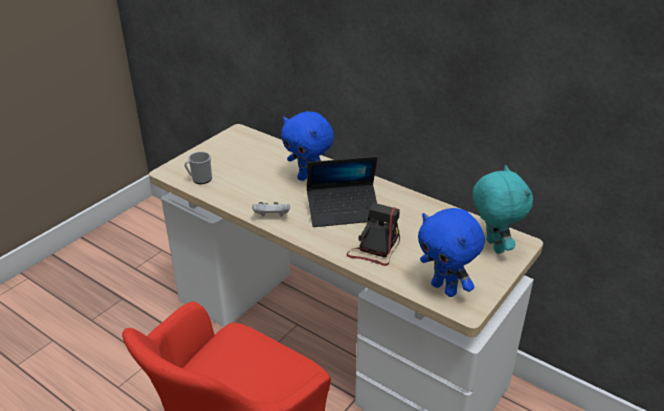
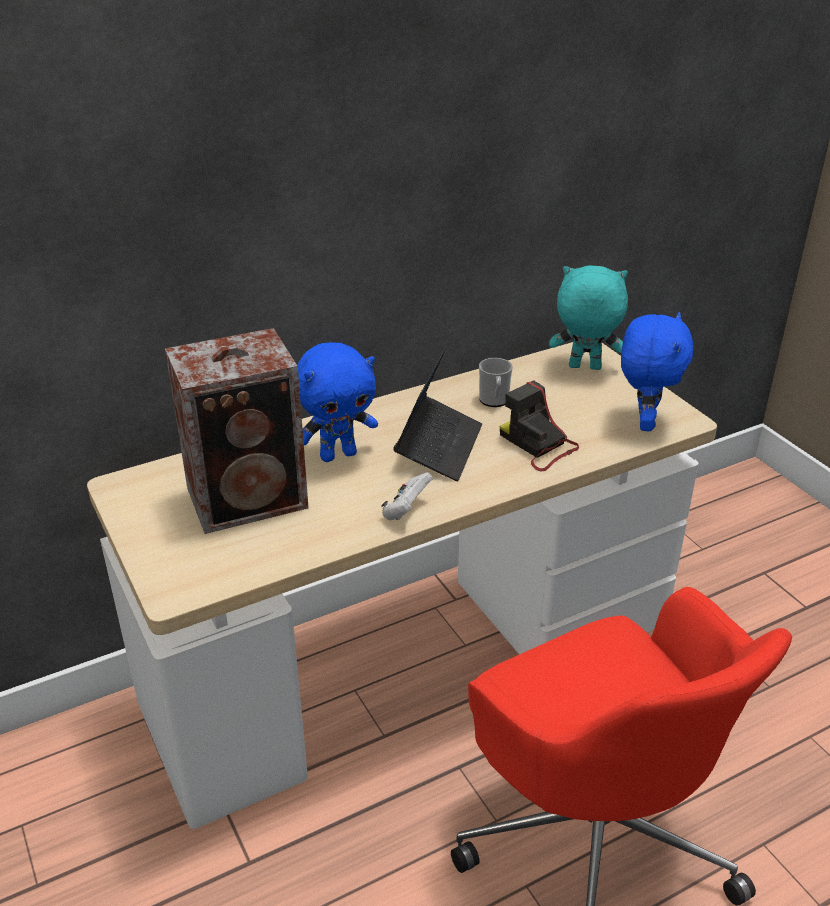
camera: 65 degrees left, 0 degrees up
(199, 179) = (234, 561): mug -> mug (494, 401)
(252, 168) = (251, 498): none -> speaker
(445, 289) = (644, 422): blue plush toy -> blue plush toy turned 60 degrees counterclockwise

